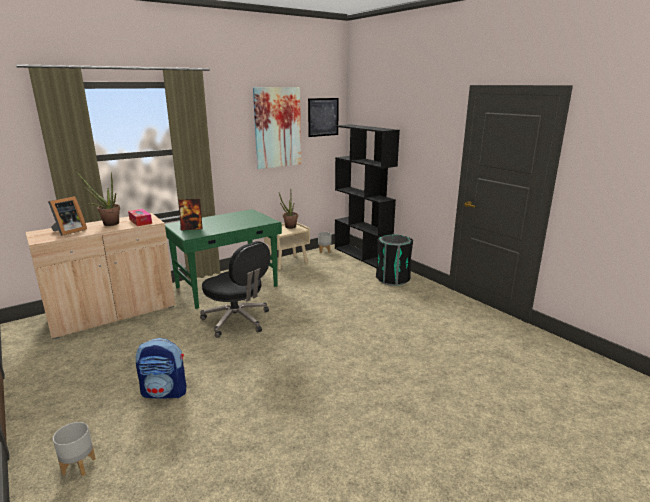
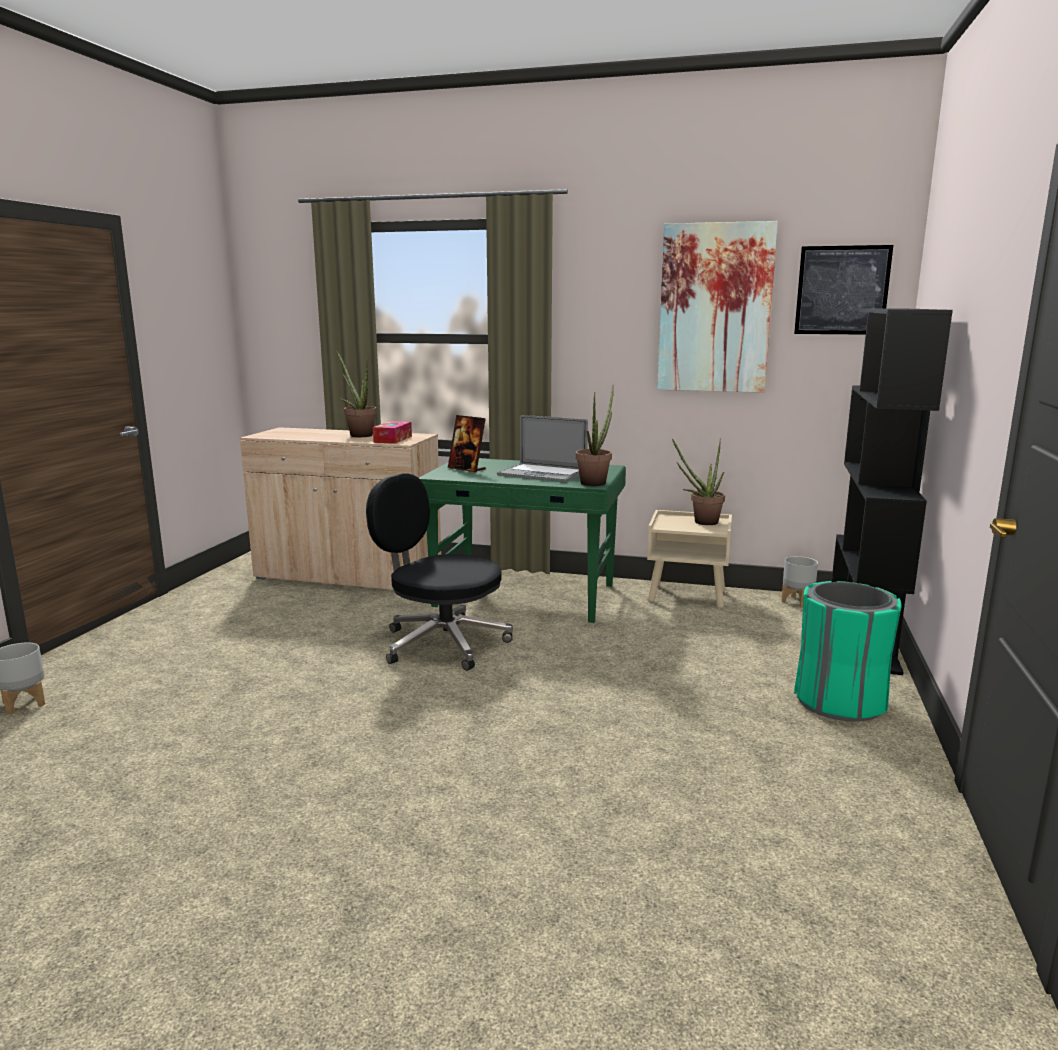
camera: 50 degrees right, 5 degrees down
(68, 231) = (305, 434): picture frame -> none
(165, 392) = (207, 681): backpack -> none
(234, 221) = (542, 474): none -> laptop
(237, 320) = (442, 643): black office chair -> black office chair turned 120 degrees clockwise
(267, 219) = (595, 482): none -> potted plant
(393, 279) = (840, 701): black trash can -> green trash can

